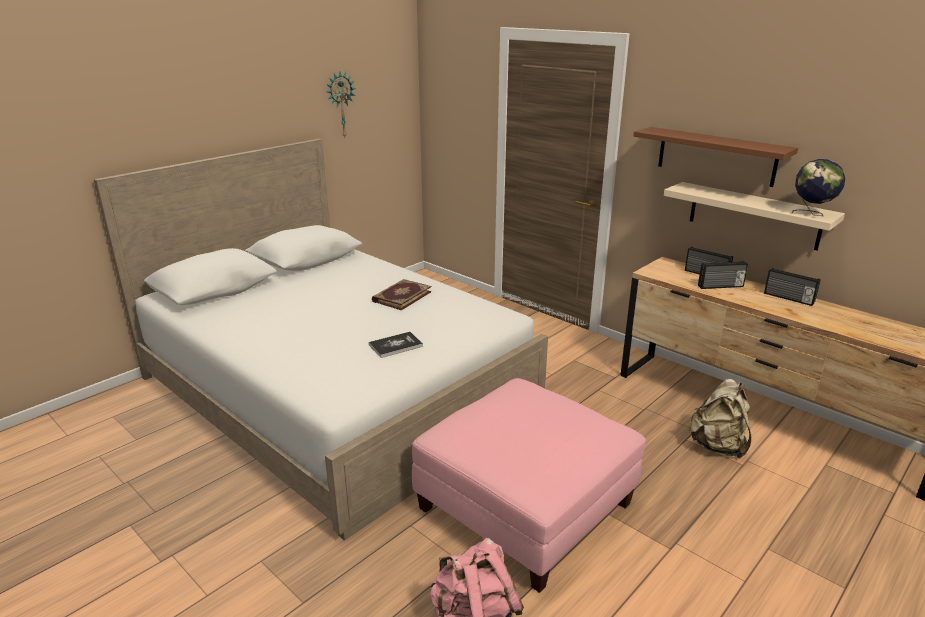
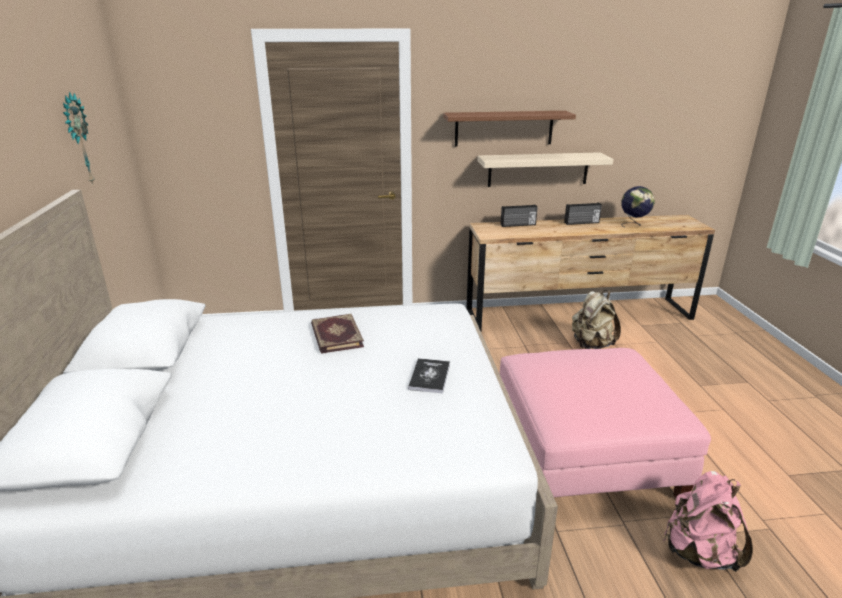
camera: 50 degrees left, 0 degrees up
(721, 286) = (541, 229): radio -> none
(812, 214) = (592, 156): globe -> globe (633, 225)

